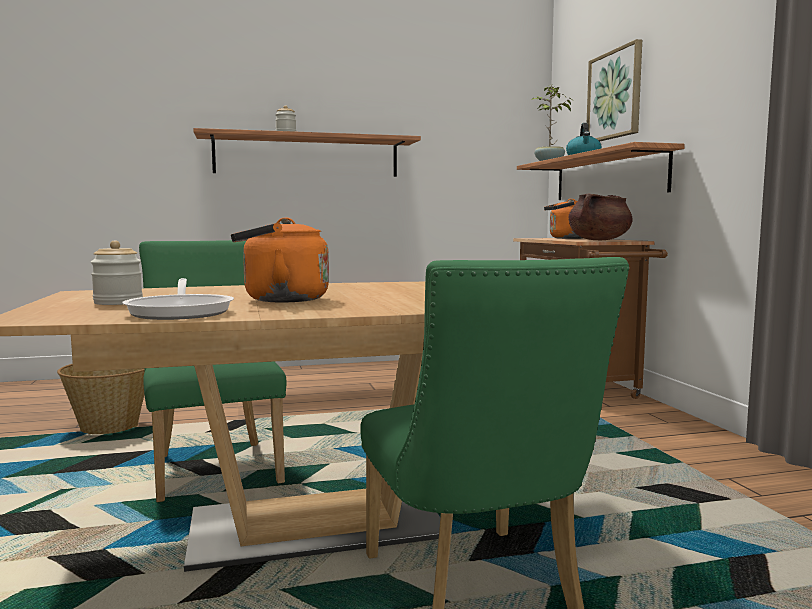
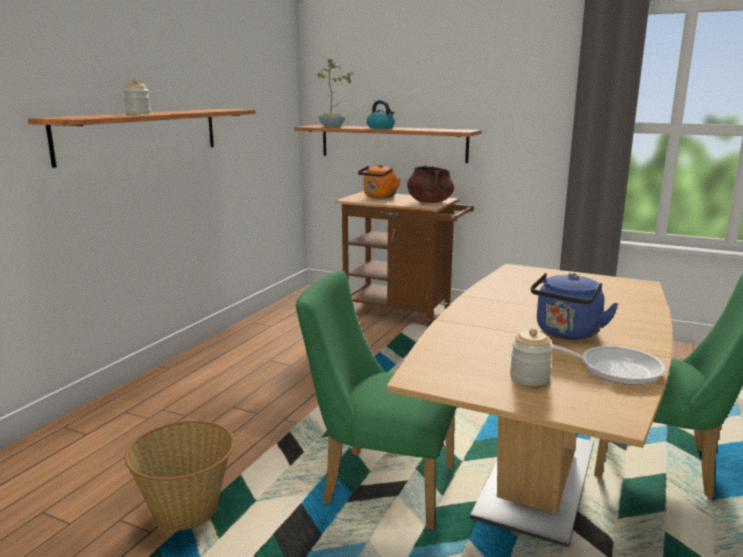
camera: 50 degrees left, 10 degrees up
(280, 300) = (566, 333): orange kettle -> blue kettle
(615, 95) = (398, 77): picture -> none

